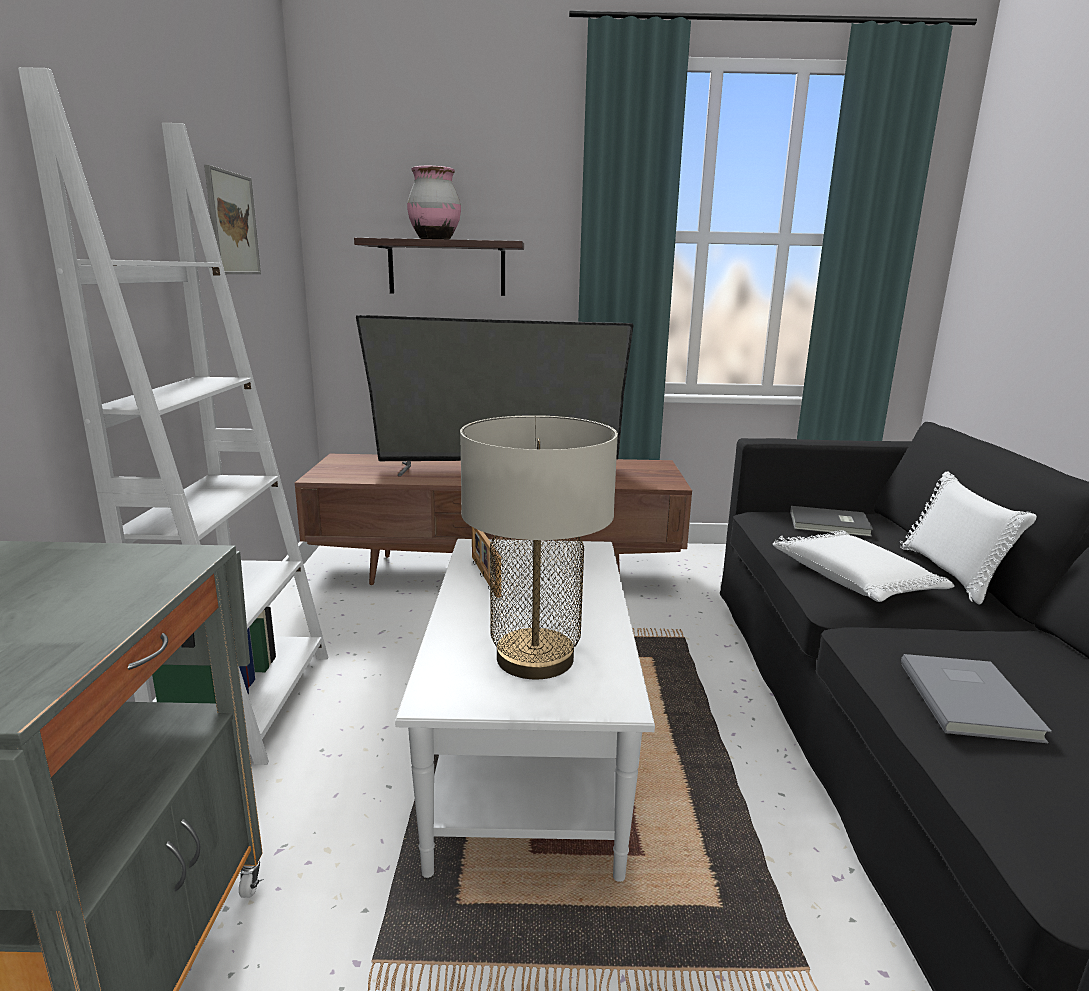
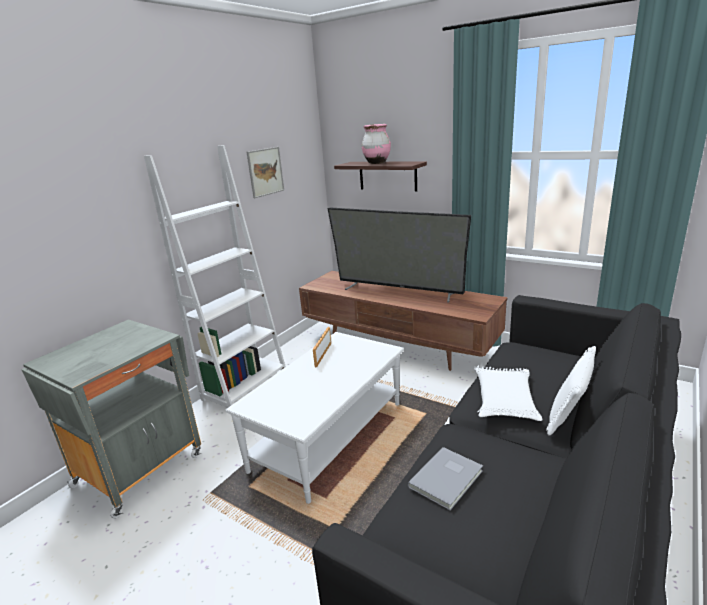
camera: 35 degrees right, 5 degrees up
(535, 658) = (295, 399): table lamp -> none
(830, 525) = (544, 362): grey book -> none

